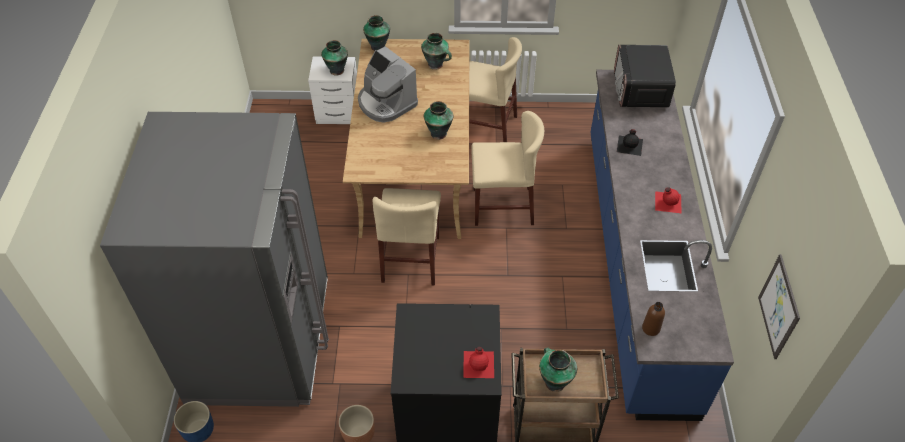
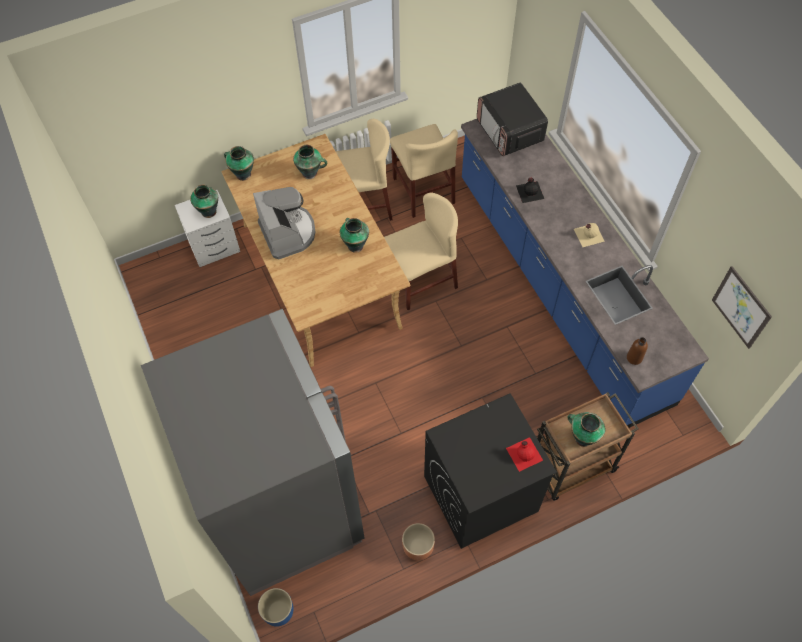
camera: 25 degrees left, 10 degrees up
(386, 103) = (288, 233): coffee machine -> coffee machine turned 135 degrees counterclockwise
(411, 259) = (369, 367): beige chair -> beige chair (423, 190)
(667, 201) = (588, 234): red bottle -> beige bottle

